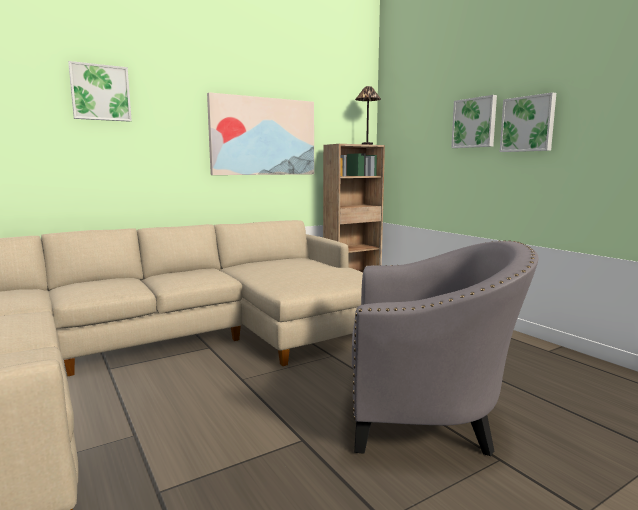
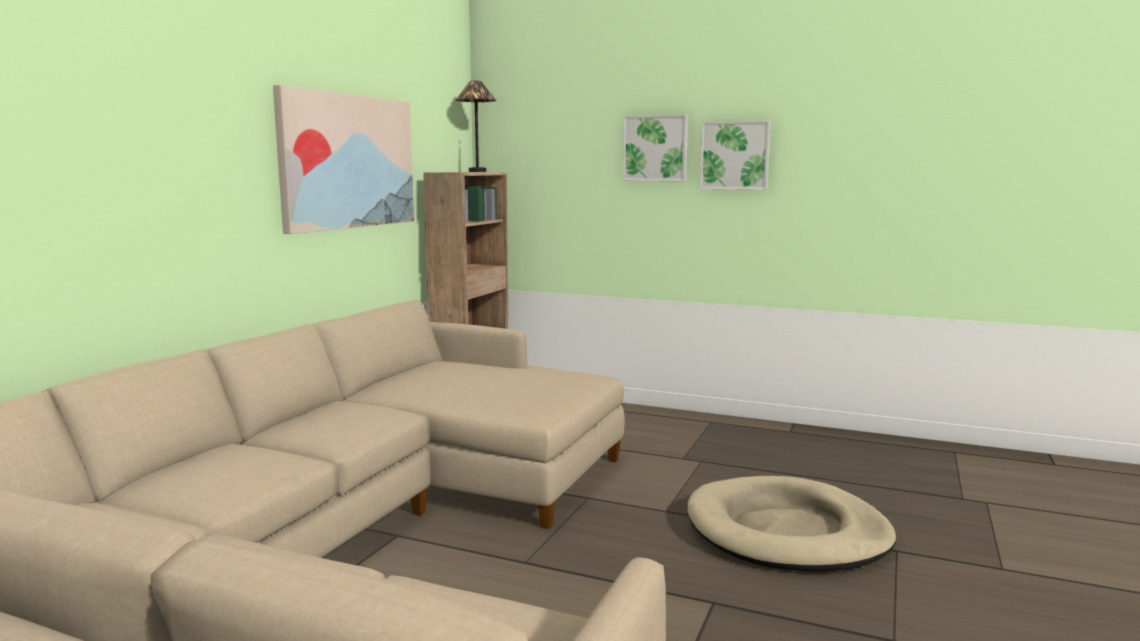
camera: 35 degrees left, 0 degrees up
(100, 93) = (108, 82): picture -> none
(428, 416) = (787, 532): grey armchair -> beige dog bed

